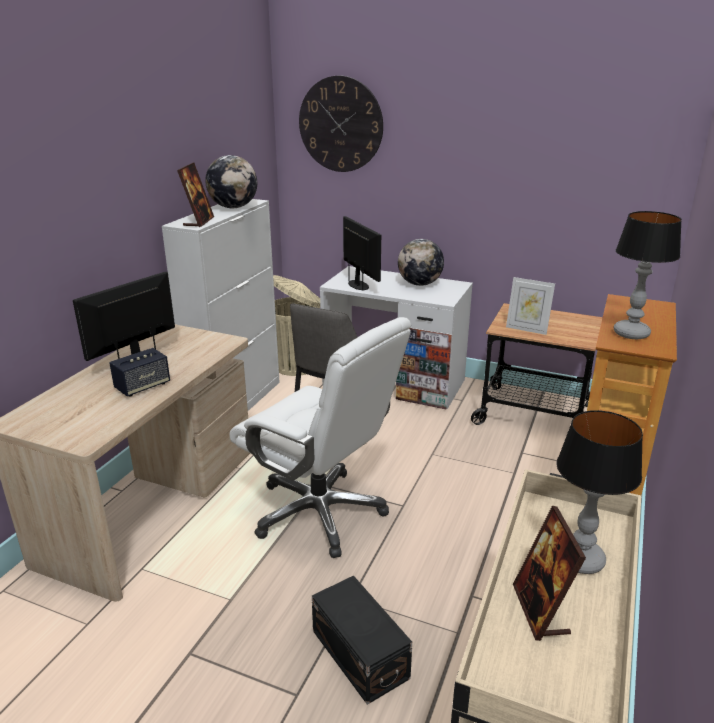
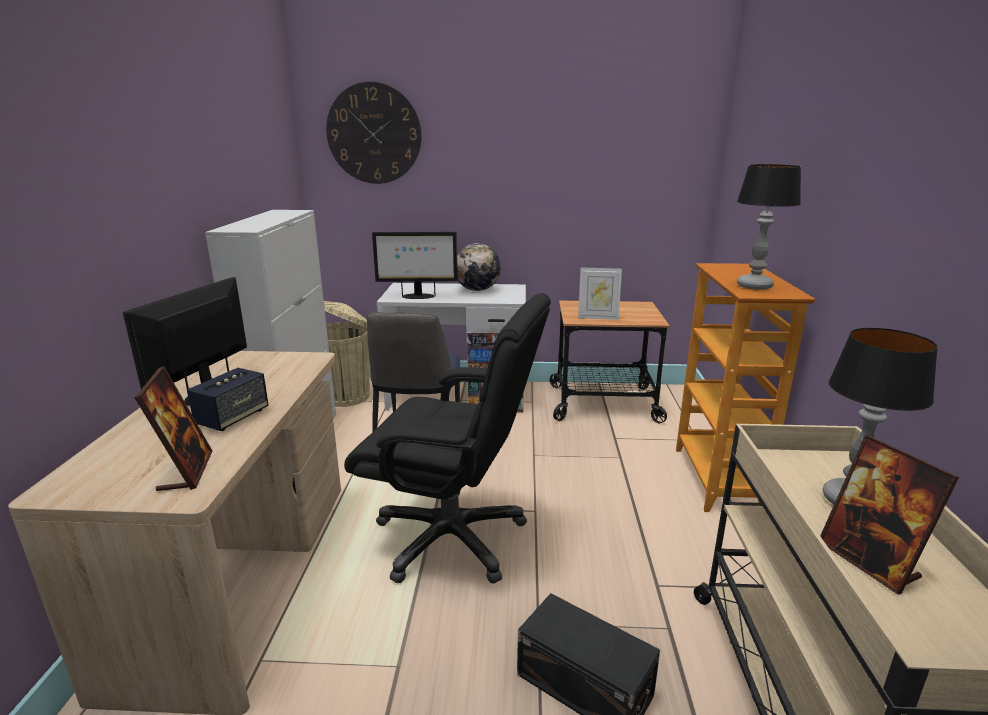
camera: 20 degrees left, 5 degrees down
(198, 222) = (250, 226): picture frame -> picture frame (186, 471)
(233, 207) = (279, 215): globe -> none
(320, 512) = (452, 537): white office chair -> black office chair
(359, 285) = (417, 296): monitor -> monitor turned 135 degrees clockwise

